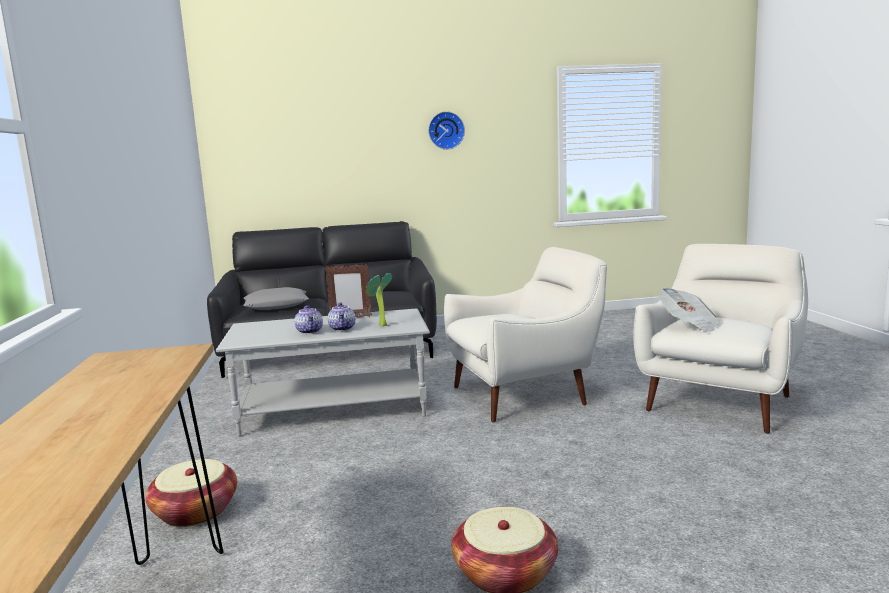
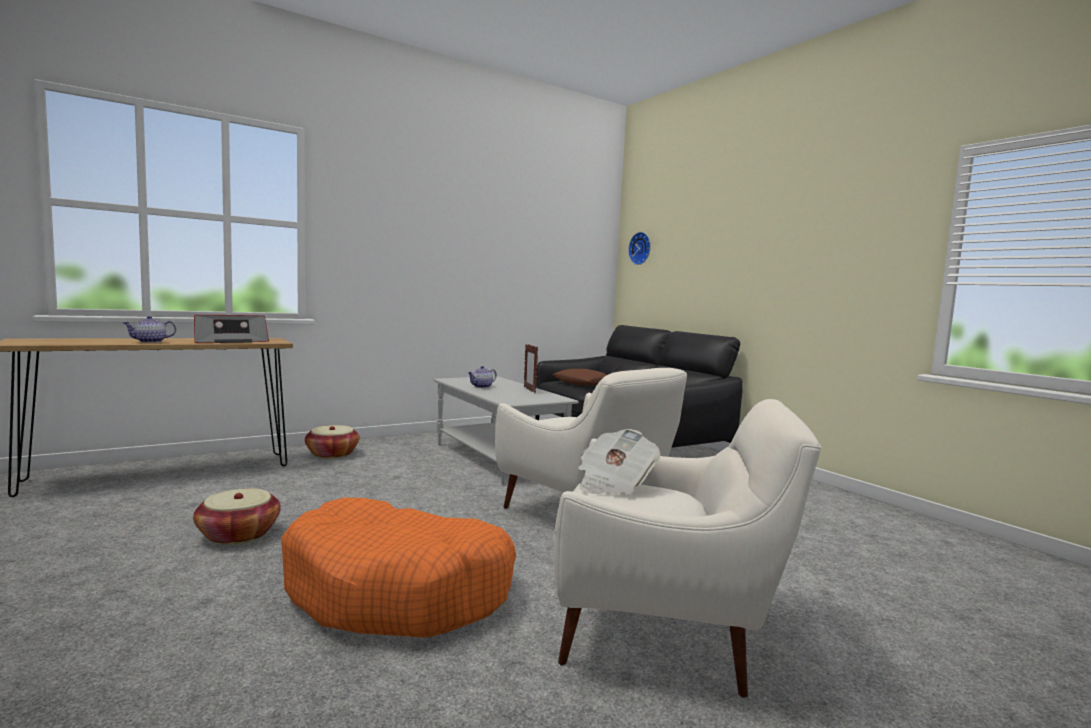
camera: 65 degrees right, 5 degrees down
(142, 376) = (230, 341): none -> radio
(276, 305) = (582, 383): grey pillow -> brown pillow
(343, 329) = (494, 391): teapot -> teapot (150, 342)
(381, 325) = (508, 396): potted plant -> none
(446, 130) = (797, 241): wall clock -> wall clock (641, 248)
(666, 478) = (399, 590): none -> orange dog bed

